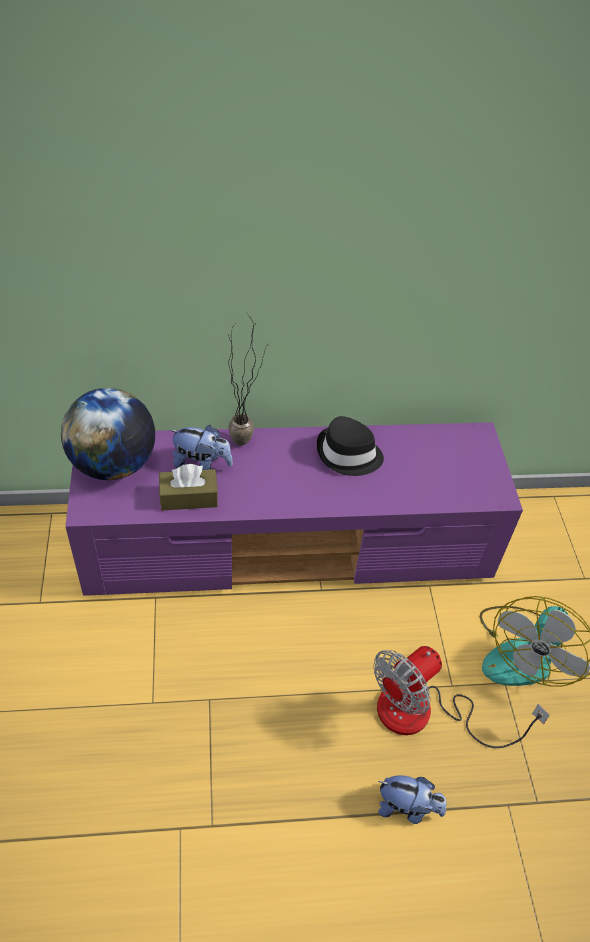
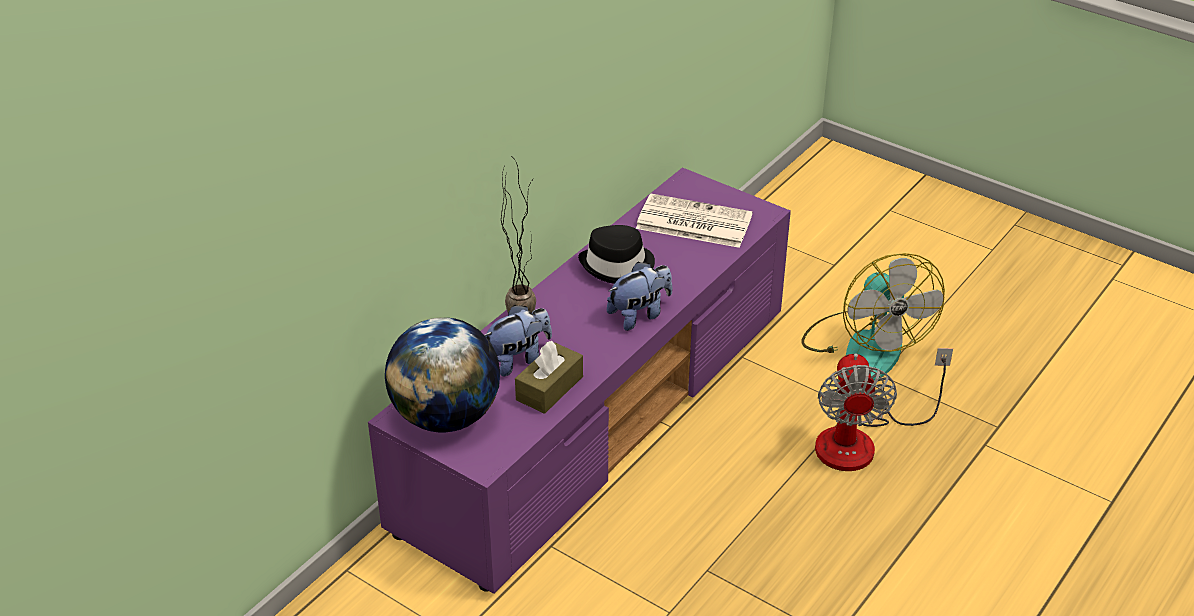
camera: 45 degrees left, 10 degrees down
(407, 807) = (933, 504): plush toy -> plush toy (639, 314)
(440, 464) = (692, 222): none -> newspaper

